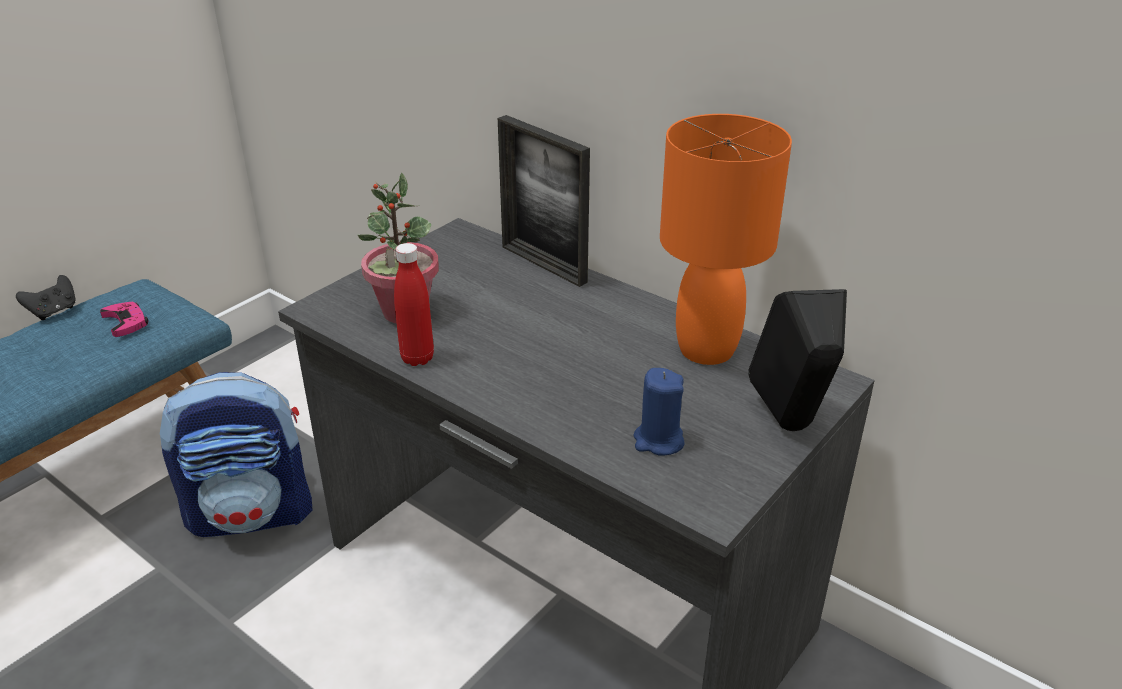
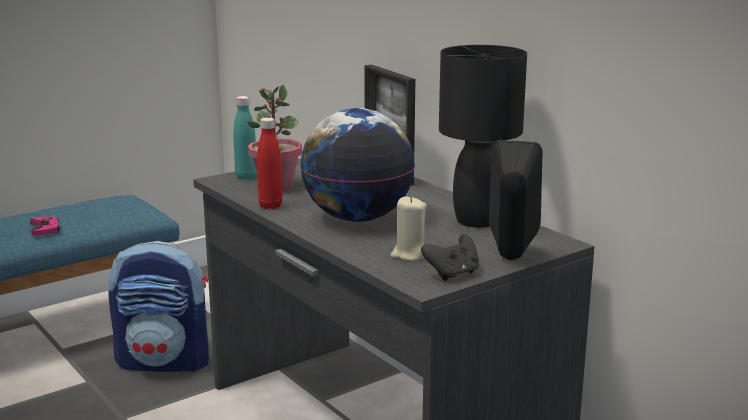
camera: 15 degrees right, 15 degrees down
(54, 311) = (66, 202): black game controller -> black game controller (452, 274)
(126, 322) = (109, 211): pink game controller -> pink game controller (45, 229)
(353, 296) = (246, 177): none -> turquoise bottle
(550, 368) = (357, 218): none -> globe
(658, 441) = (409, 255): blue candle -> beige candle
(705, 349) = (476, 220): orange table lamp -> black table lamp

